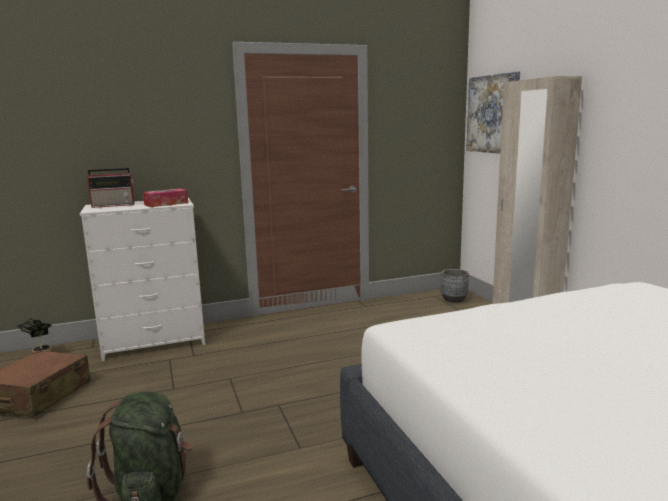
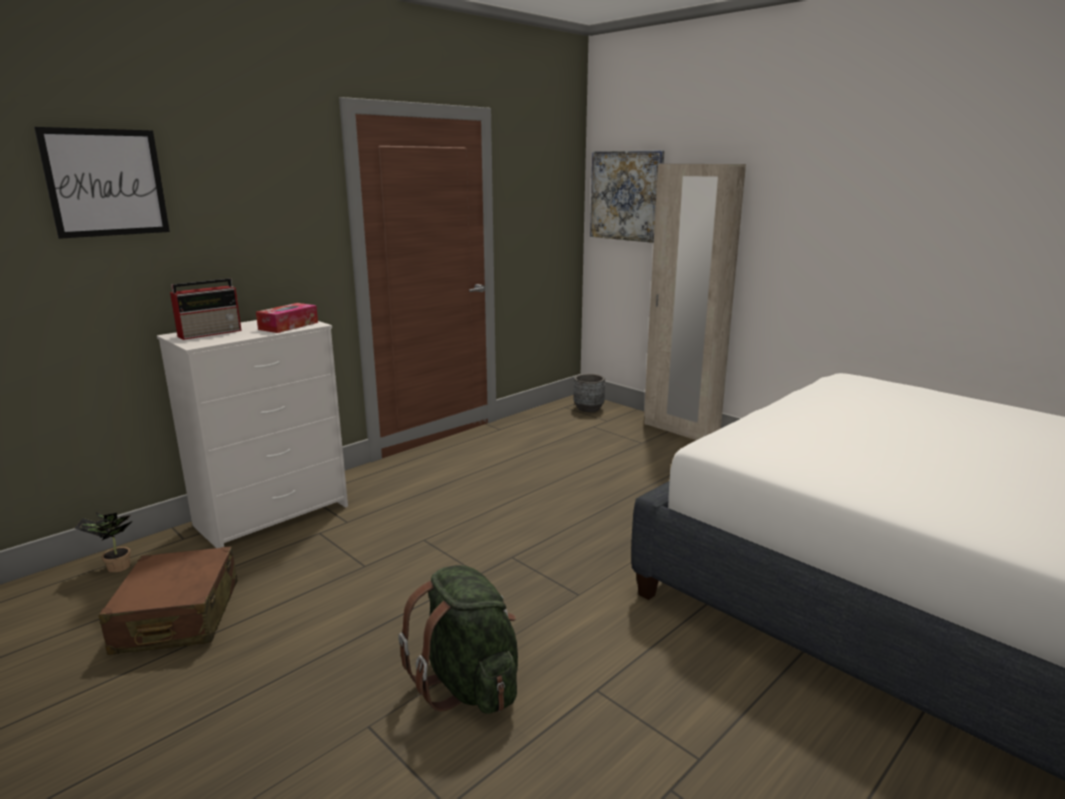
camera: 25 degrees left, 5 degrees up
(59, 103) = (106, 183): none -> picture

